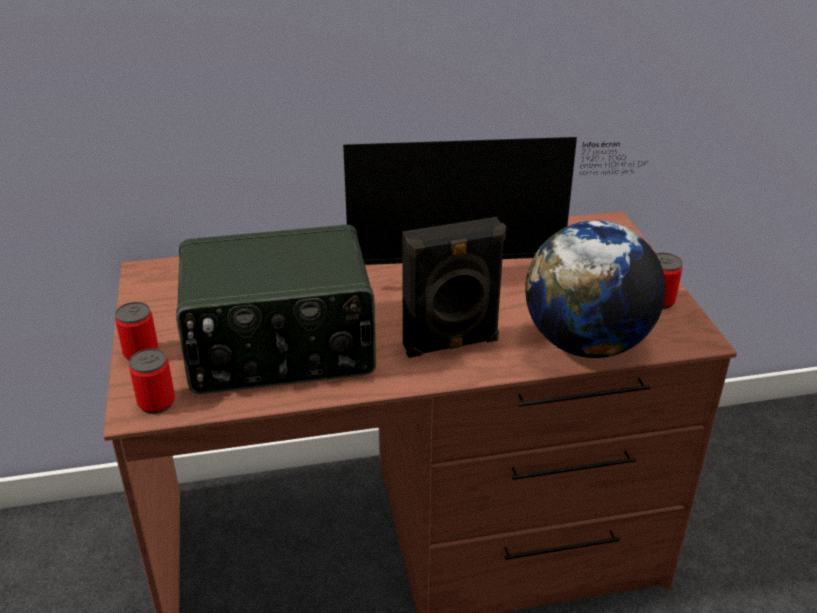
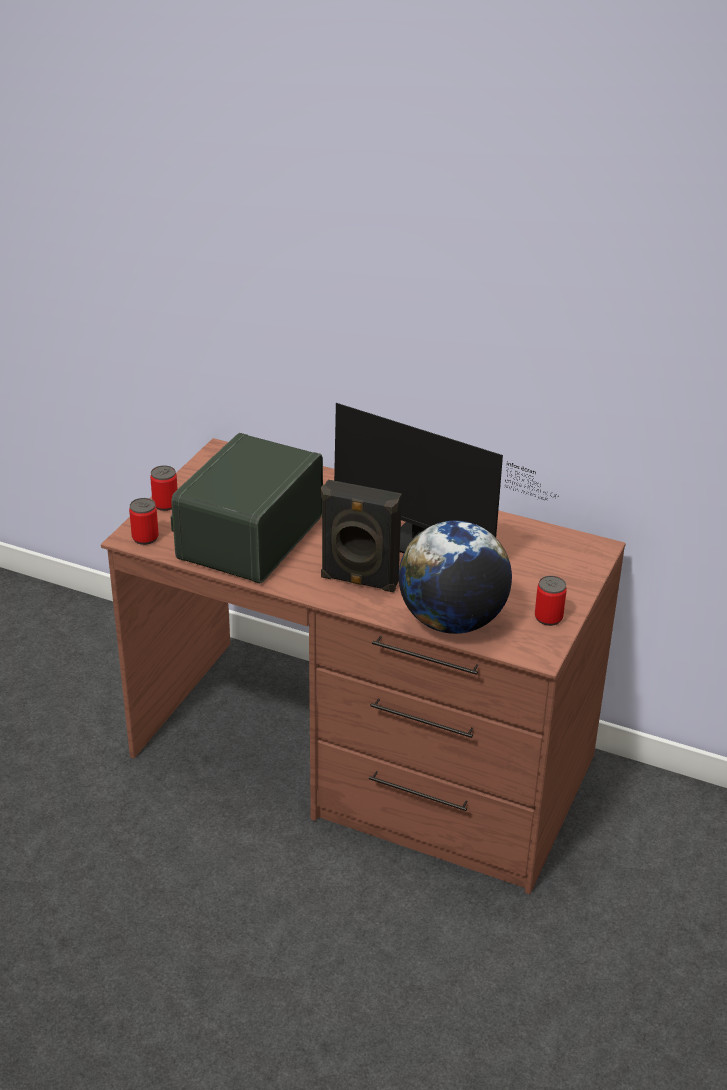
camera: 35 degrees right, 0 degrees up
(280, 349) = (248, 537): radio -> radio turned 90 degrees clockwise

